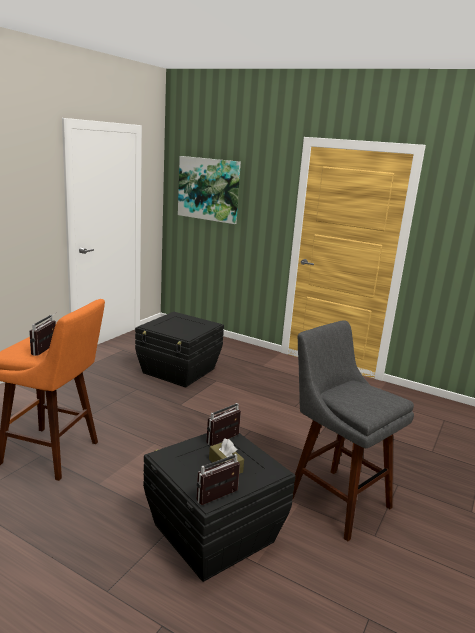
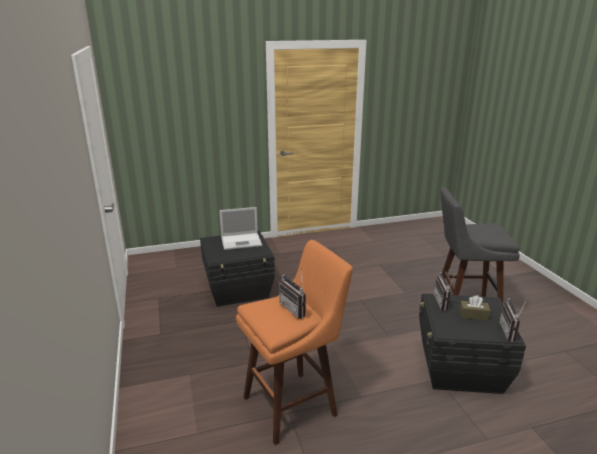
camera: 45 degrees left, 5 degrees up
(192, 324) = (242, 241): none -> laptop
(209, 189) = (168, 105): picture -> none

